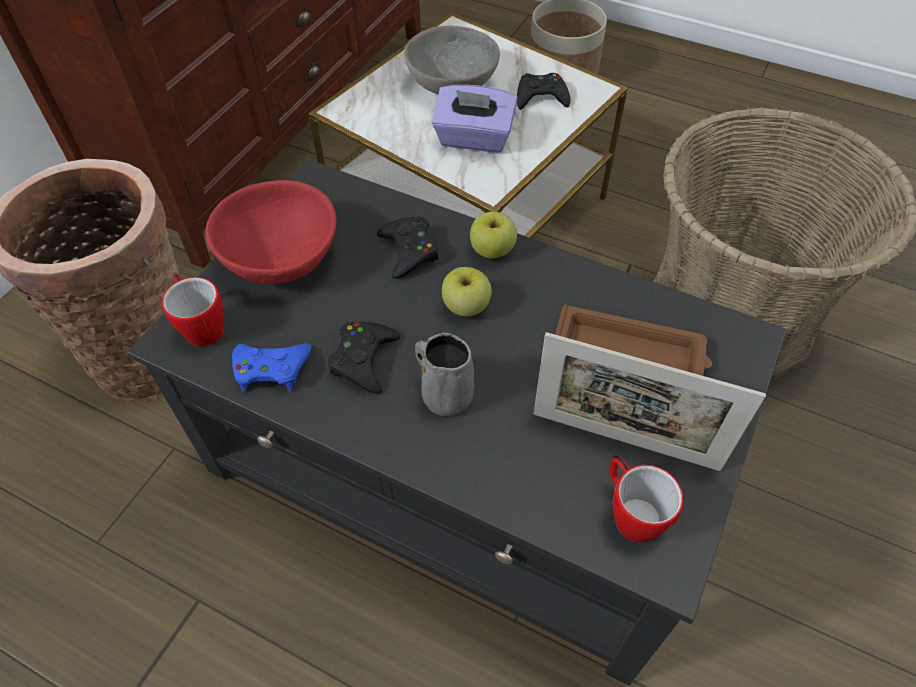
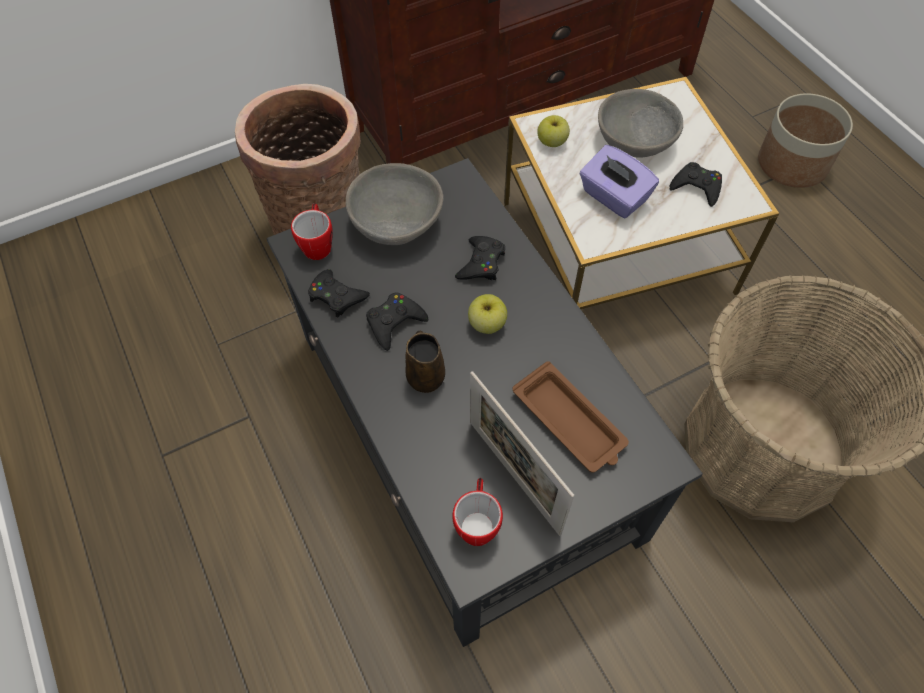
camera: 35 degrees right, 5 degrees up
(271, 369) = (336, 296): blue game controller -> black game controller
(281, 259) = (396, 224): red bowl -> grey bowl
(445, 395) = (425, 375): grey mug -> brown mug
(492, 250) = (538, 294): apple -> apple (552, 142)

